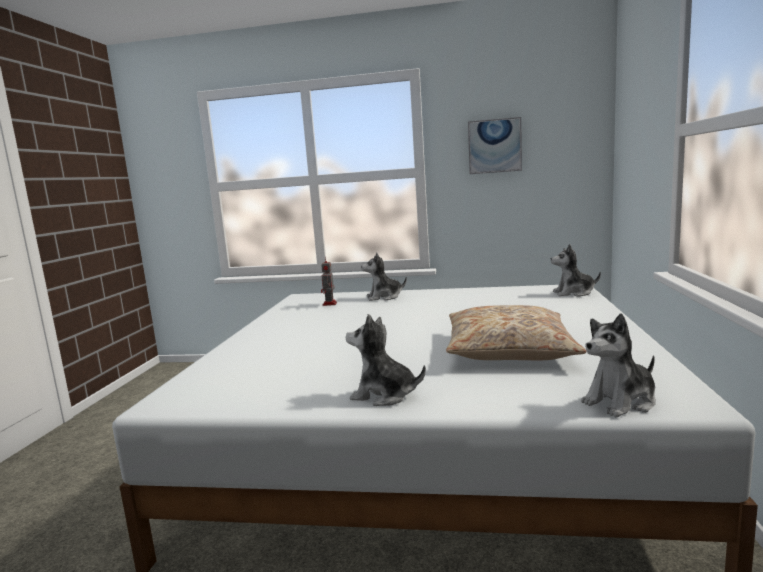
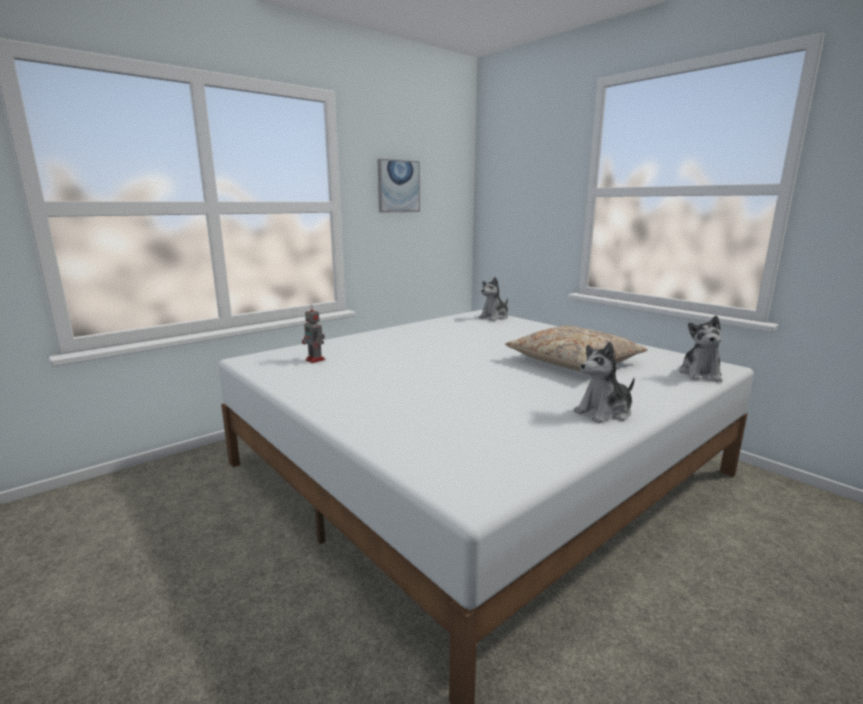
camera: 50 degrees left, 5 degrees up
(384, 297) = (354, 344): plush toy -> none

